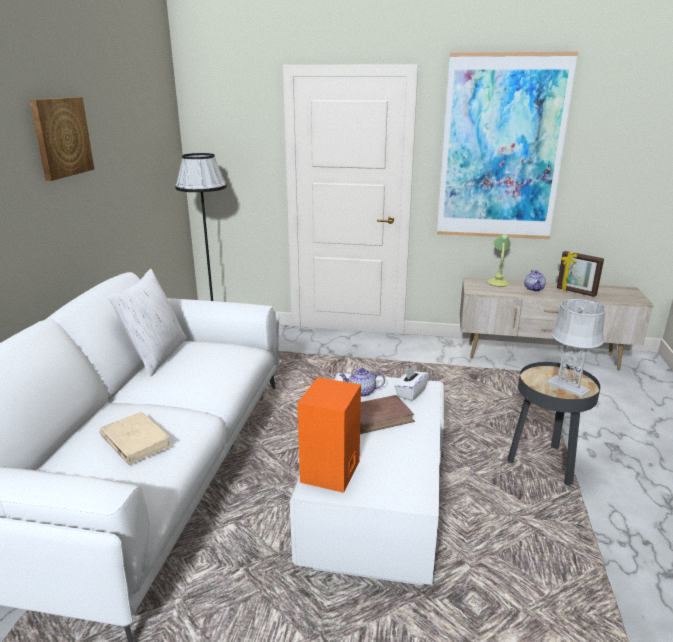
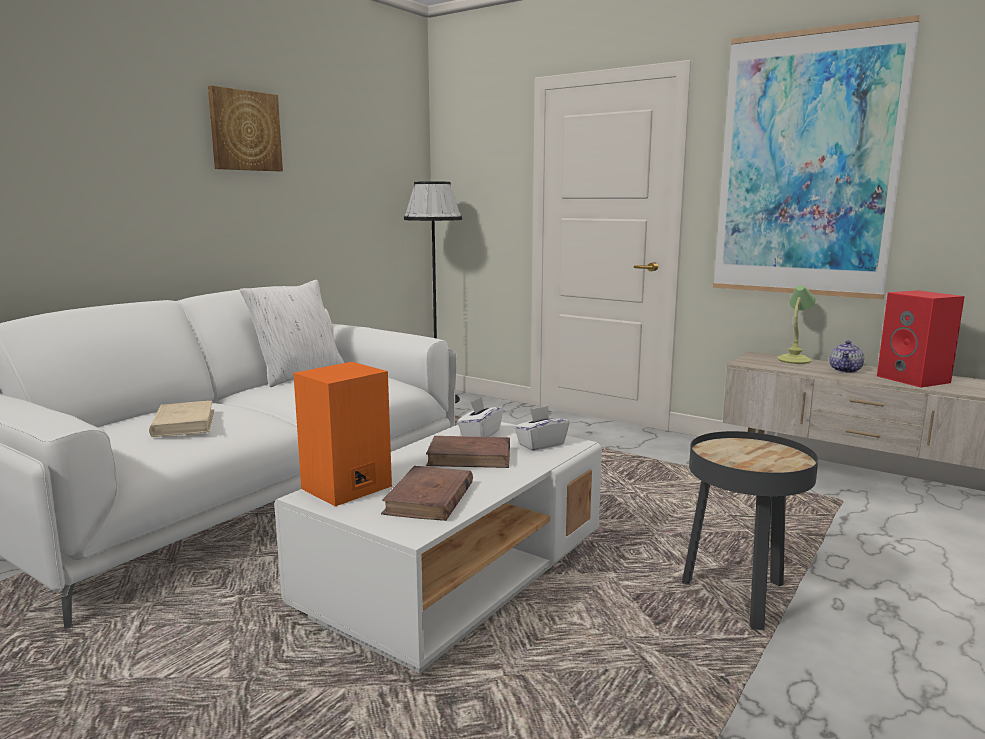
camera: 25 degrees right, 10 degrees down
(361, 392) = (480, 434): teapot -> white tissue box
(396, 466) = (429, 499): none -> brown book
(568, 387) = (761, 462): grey table lamp -> none
(576, 292) = (915, 379): picture frame -> red speaker

